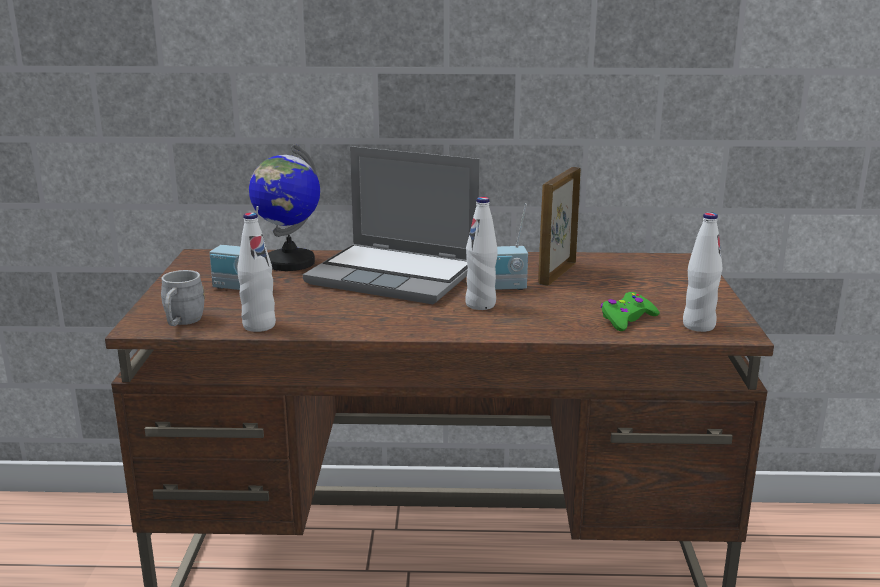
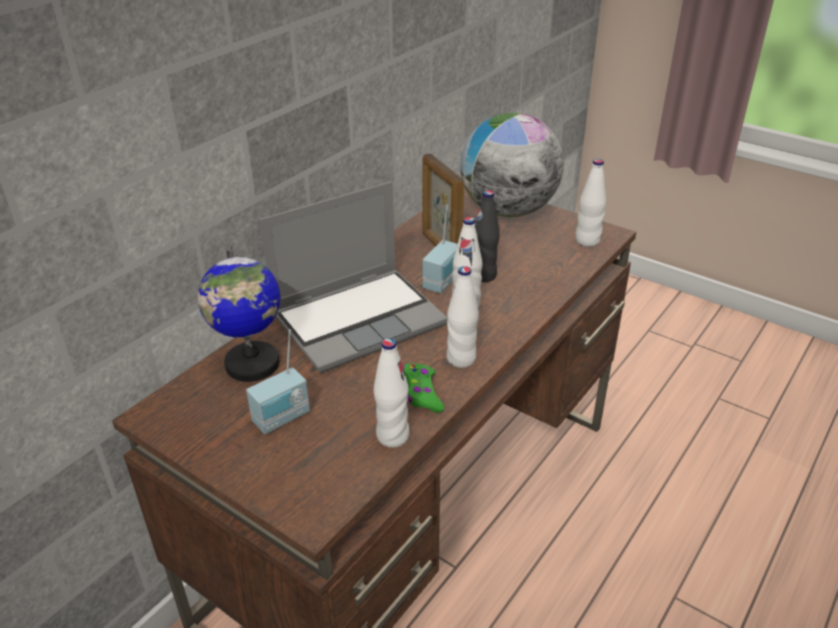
camera: 55 degrees left, 15 degrees up
(181, 322) = (333, 485): grey mug -> none
(396, 323) = (461, 359): none -> white bottle
(542, 299) = (483, 275): none -> black bottle
(627, 319) = (552, 260): green game controller -> green game controller (422, 393)
(680, 280) = (508, 210): none -> globe

